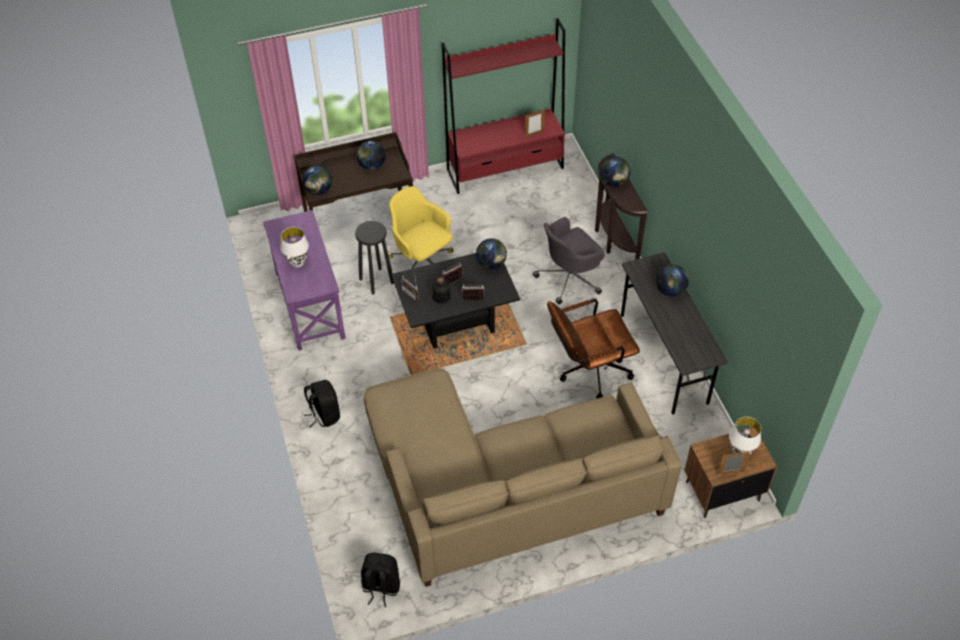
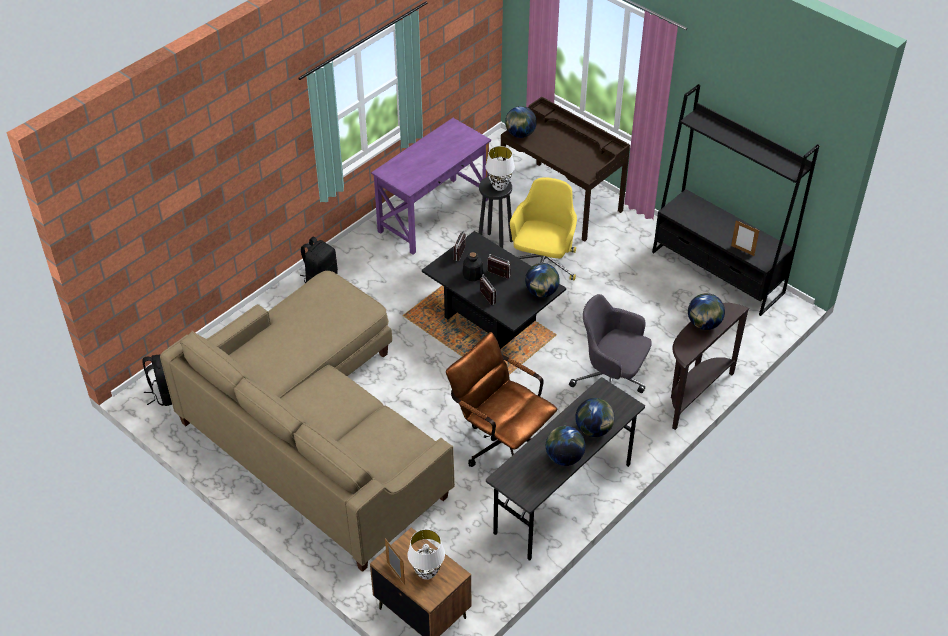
camera: 60 degrees right, 5 degrees down
(297, 263) = (421, 158): white table lamp -> white table lamp (499, 187)
(372, 165) = (580, 153): globe -> globe (564, 457)
(505, 169) = (717, 272): red bookcase -> black bookcase

